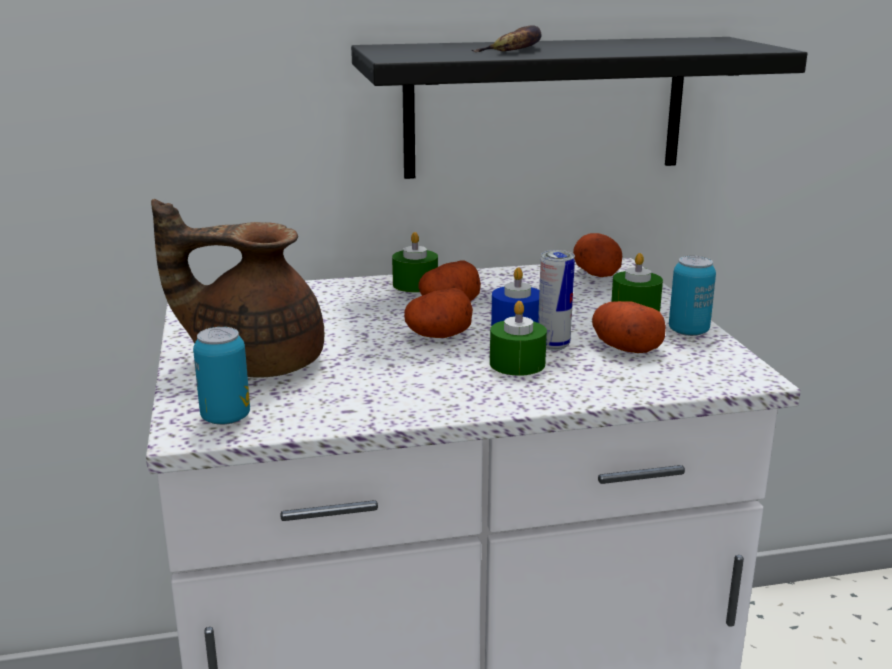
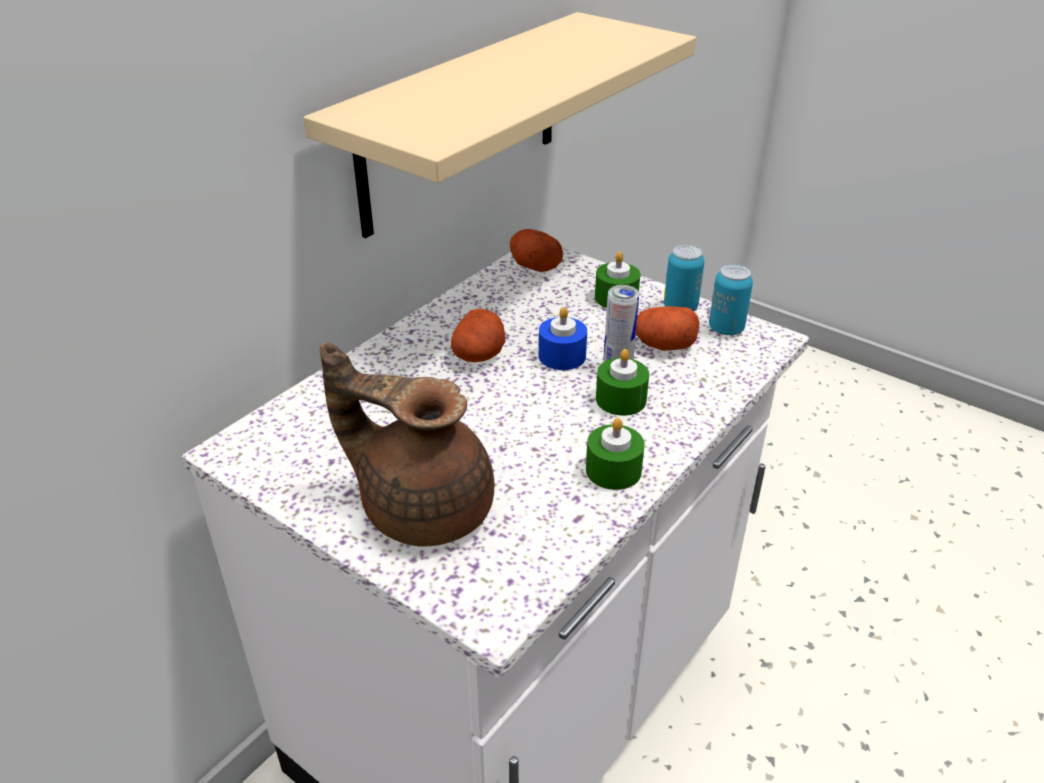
camera: 40 degrees left, 15 degrees up
(225, 417) = (499, 583): can -> can (726, 329)
(255, 362) = (422, 506): brown teapot -> brown teapot turned 60 degrees clockwise
(415, 284) = (415, 342): green candle -> green candle (613, 470)
(438, 335) = (522, 396): potato -> none
(513, 48) = (481, 88): banana -> none
(545, 107) = (461, 123): black shelf -> beige shelf

